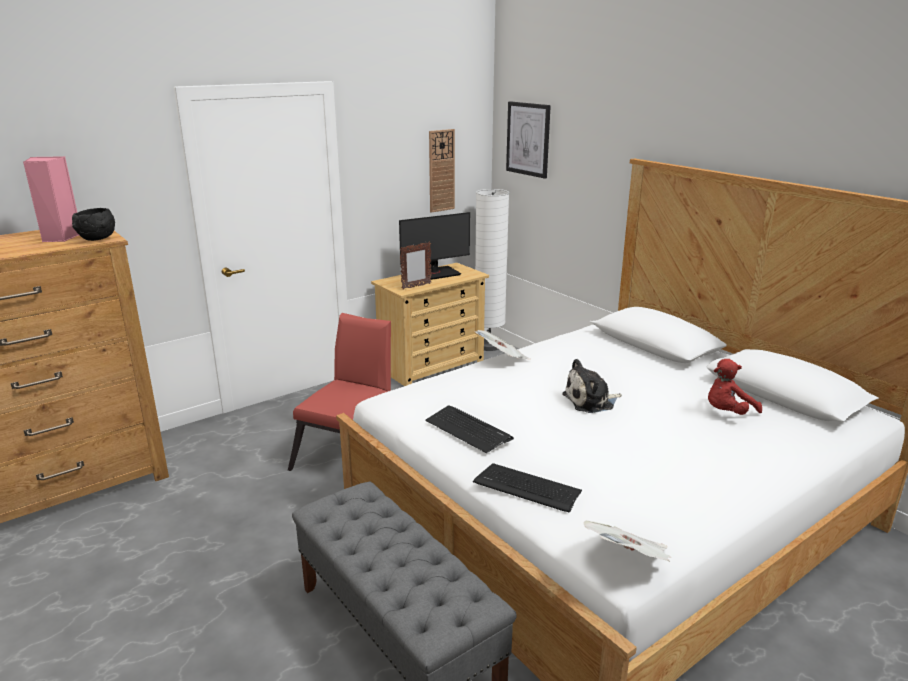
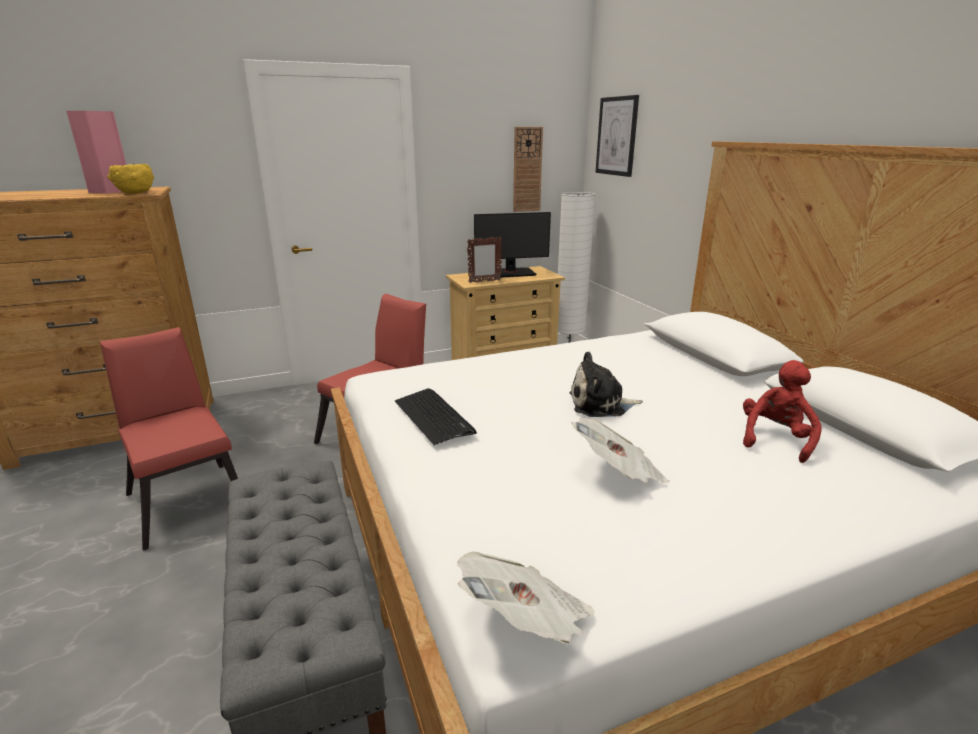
camera: 15 degrees right, 0 degrees up
(97, 239) = (136, 193): black bowl -> yellow bowl
(194, 541) = (187, 497): none -> red chair
(502, 359) = (528, 351): newspaper -> newspaper (618, 473)
(527, 488) = (454, 494): keyboard -> none
(727, 413) = (775, 439): red plush toy -> red plush toy turned 135 degrees clockwise

